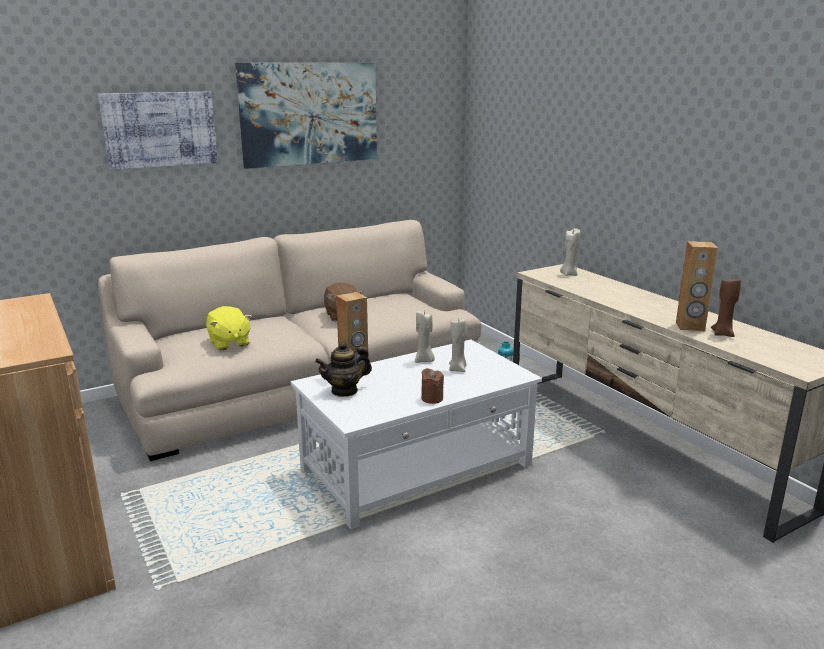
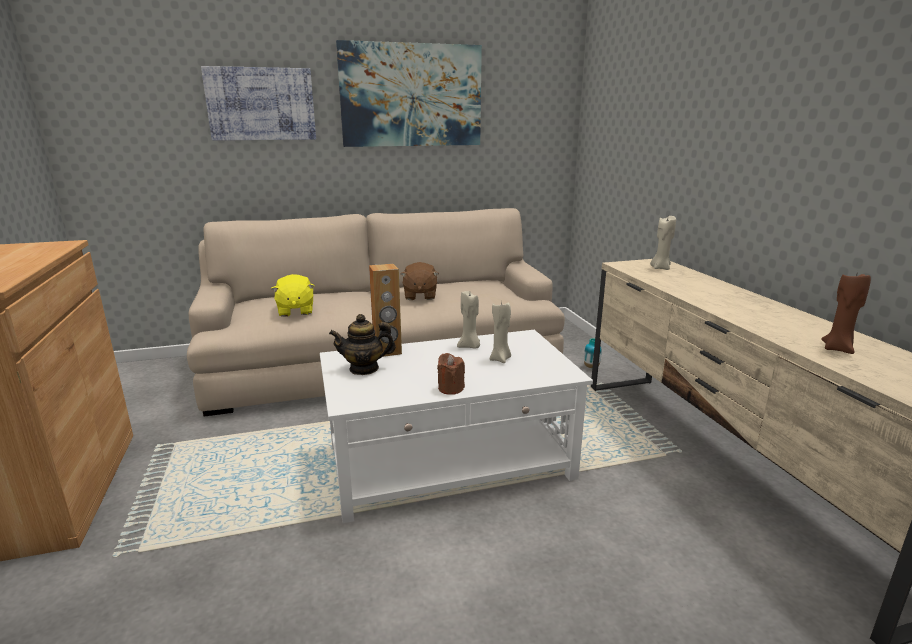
camera: 15 degrees right, 0 degrees up
(690, 326) = (792, 335): brown speaker -> none

